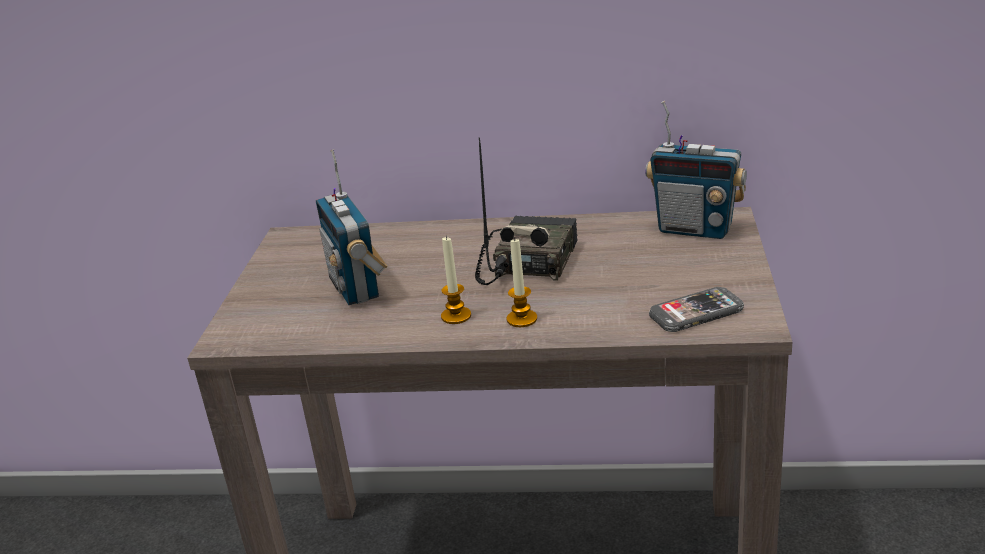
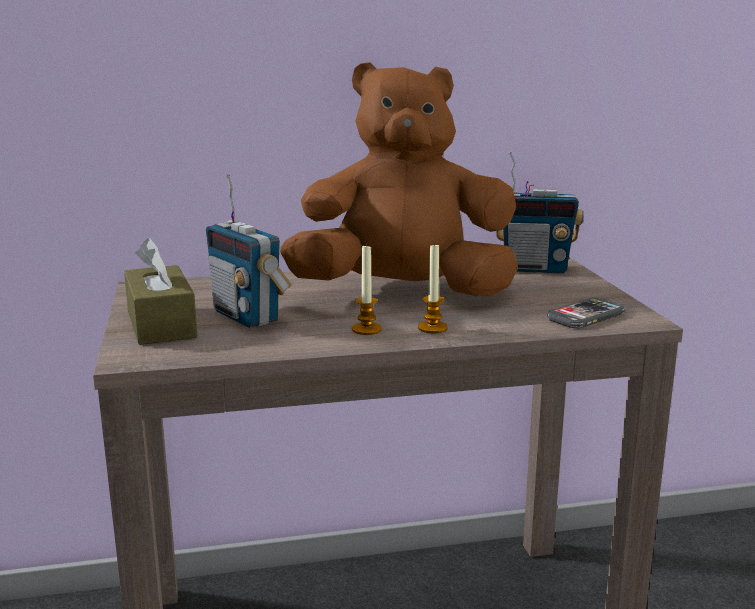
camera: 20 degrees left, 10 degrees down
(275, 293) = (161, 324): none -> brown tissue box
(527, 262) = (404, 293): radio -> brown plush toy

